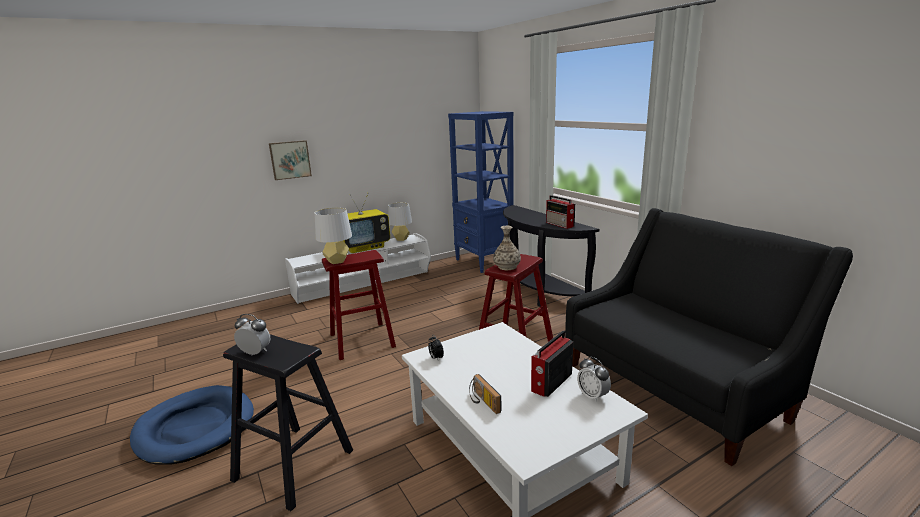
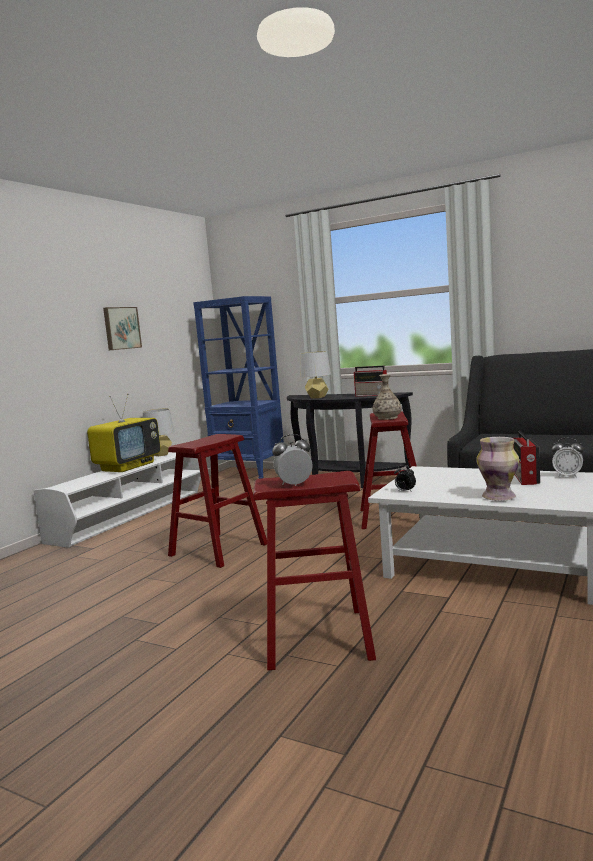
camera: 30 degrees left, 10 degrees down
(195, 427) = (135, 659): blue dog bed -> none
(290, 159) = (35, 352): picture -> picture (121, 328)
(293, 465) = (317, 637): black stool -> red stool
(337, 261) = (196, 444): grey table lamp -> grey table lamp (317, 397)
(482, 402) = (499, 497): radio -> vase

